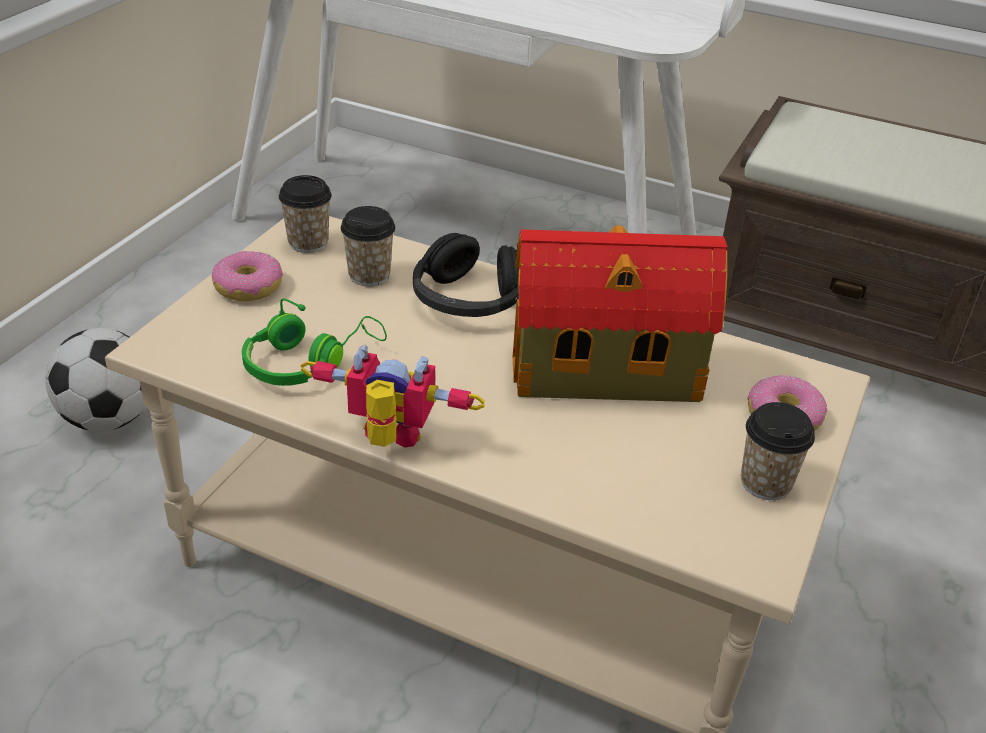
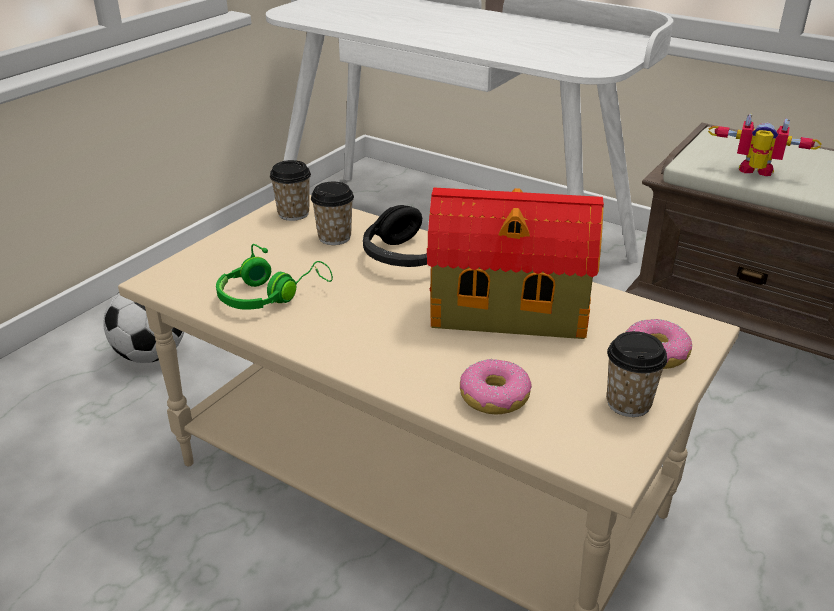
camera: 10 degrees right, 5 degrees down
(248, 287) = (239, 242): donut -> donut (494, 397)
(388, 442) = (317, 355): toy robot -> toy robot (755, 174)

